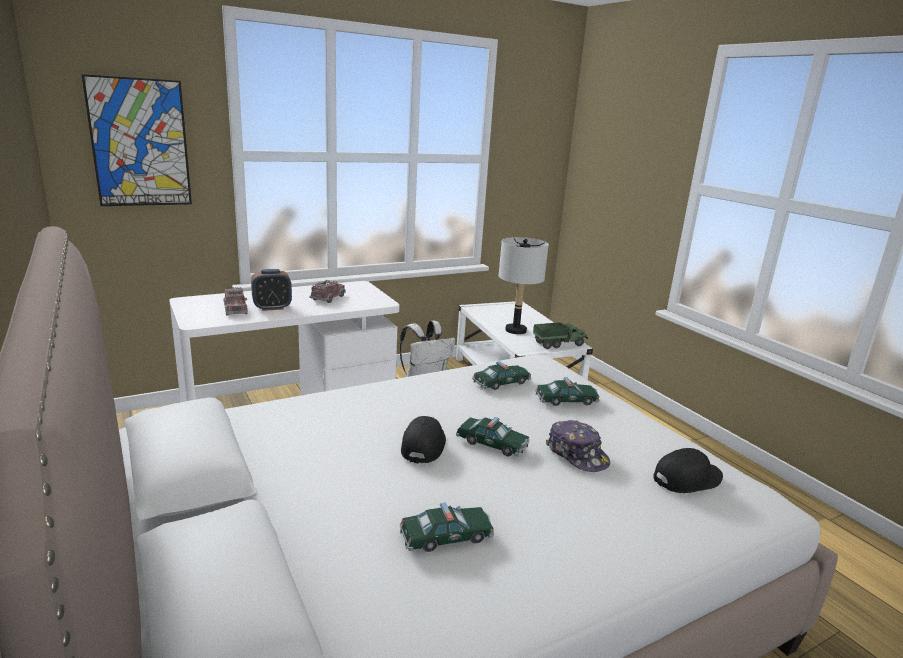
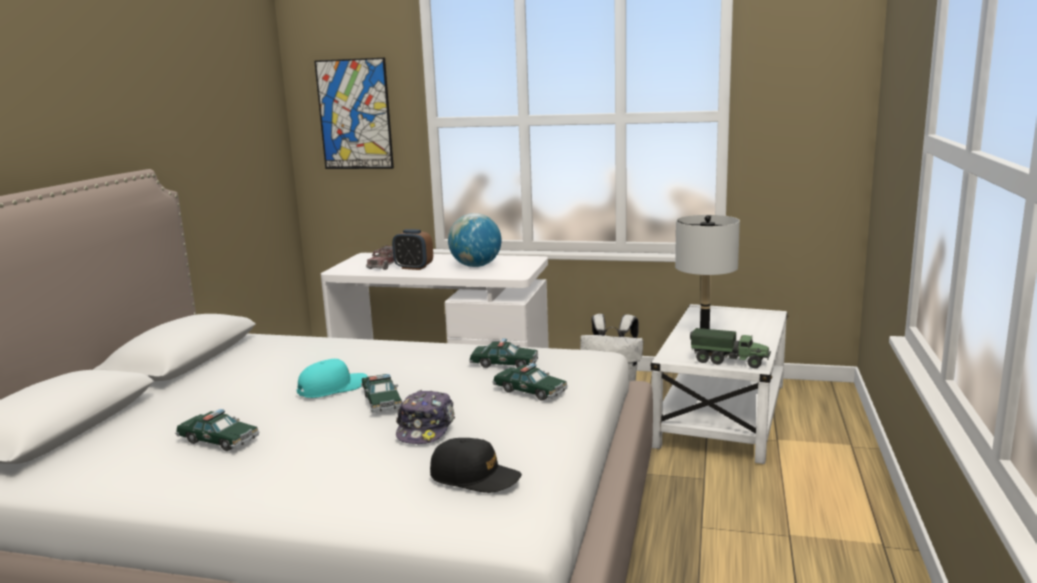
camera: 45 degrees right, 5 degrees down
(328, 298) = (476, 266): toy truck -> globe
(423, 445) = (333, 388): black cap -> turquoise cap

